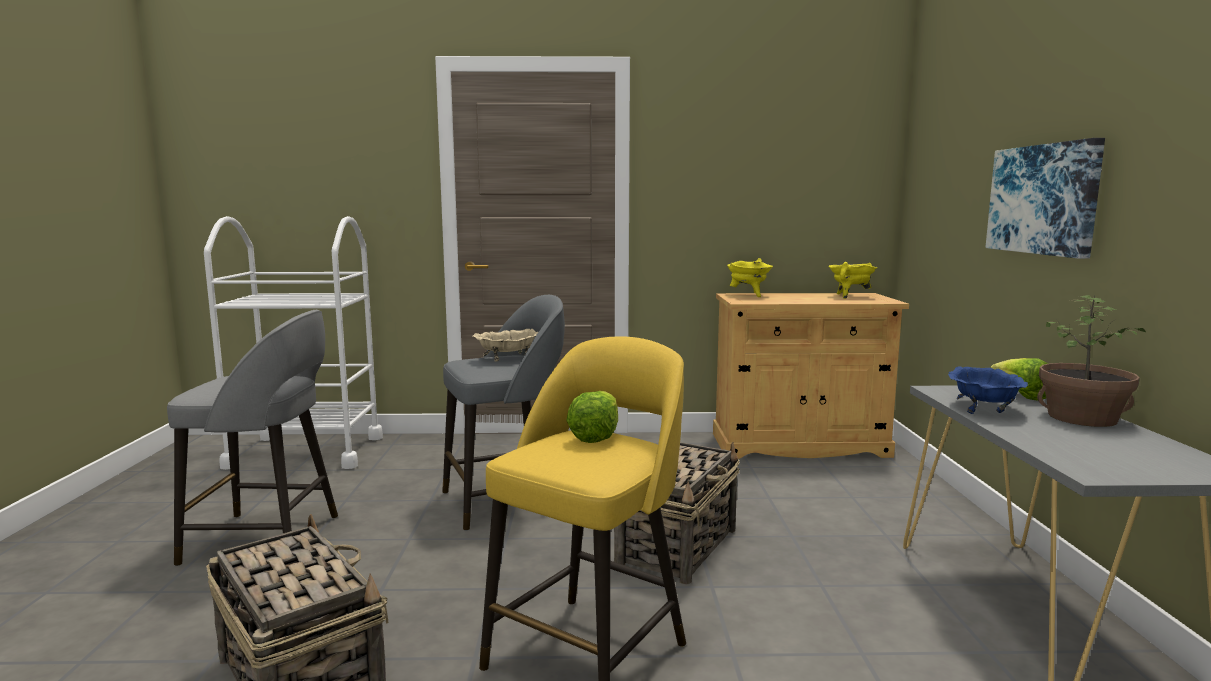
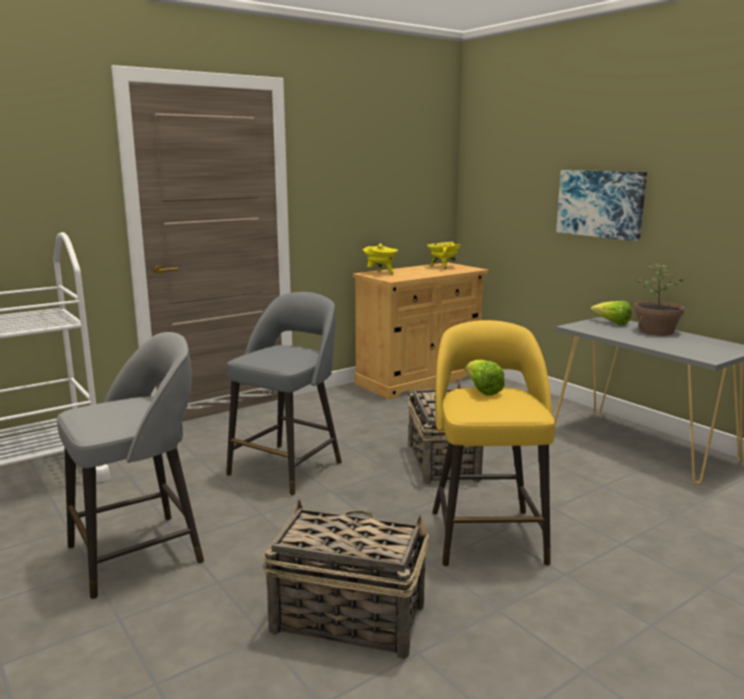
camera: 35 degrees left, 5 degrees up
(507, 358) = (280, 349): beige bowl -> none
(985, 408) = (613, 334): blue bowl -> none

